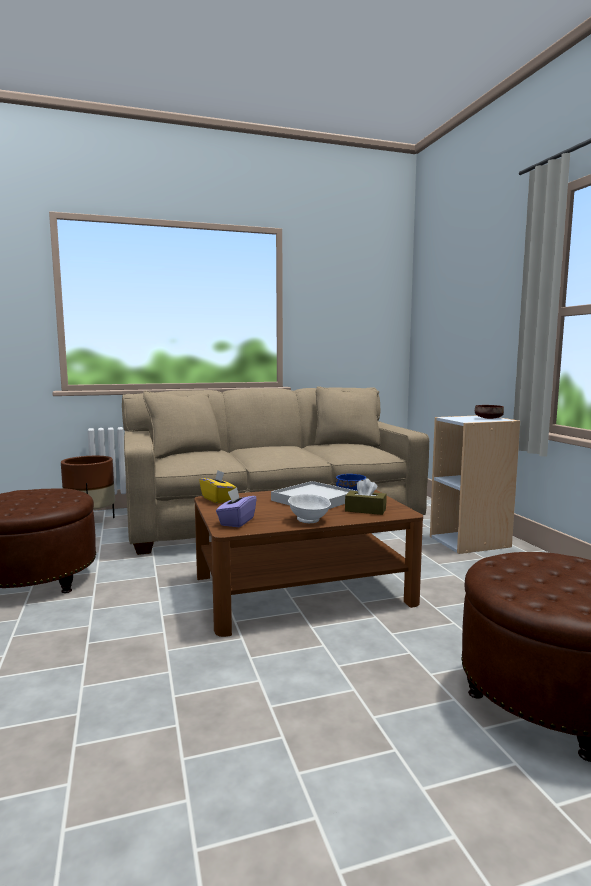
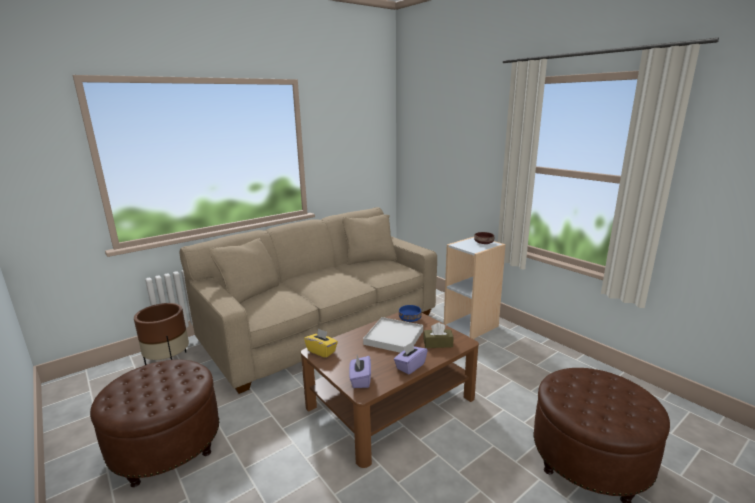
camera: 20 degrees left, 10 degrees up
(308, 520) = (410, 366): white bowl -> purple tissue box

